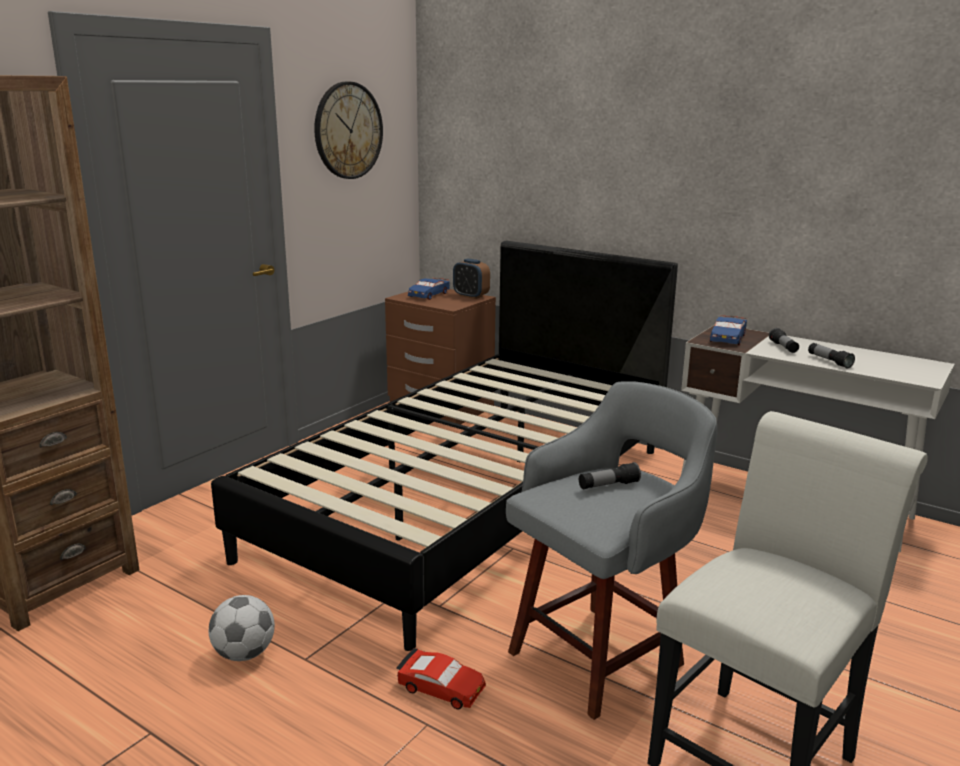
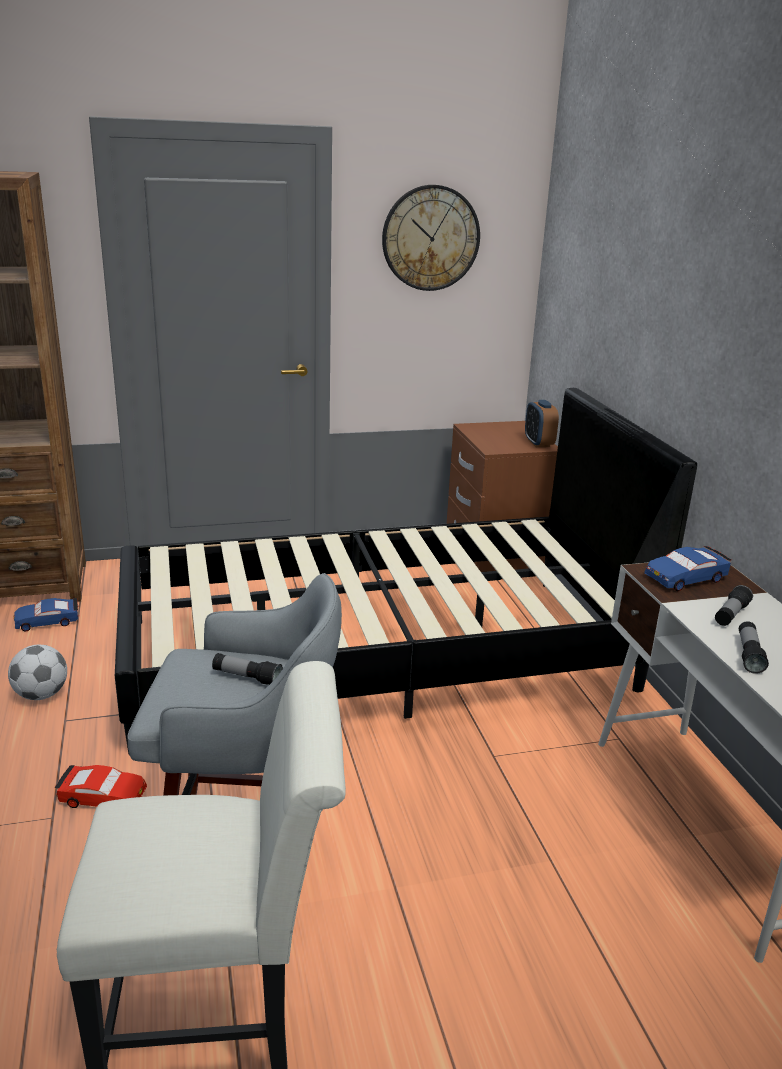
camera: 40 degrees right, 5 degrees up
(429, 295) = (500, 431): blue toy car -> blue toy car (47, 621)
(441, 687) = (102, 797): red toy car -> red toy car turned 60 degrees counterclockwise

